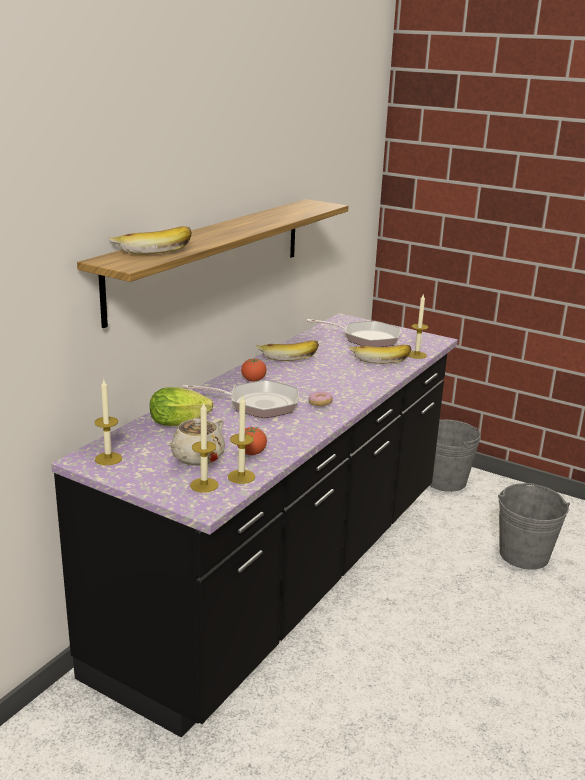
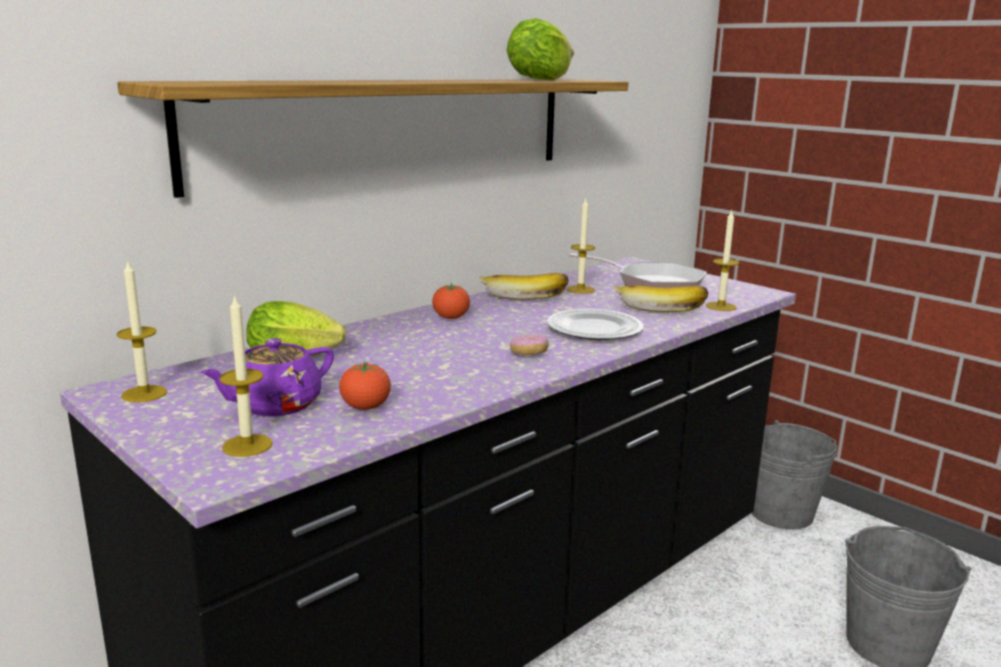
camera: 15 degrees right, 5 degrees down
(153, 250) = (254, 81): banana -> none
(196, 458) = (275, 405): beige teapot -> purple teapot
(241, 476) = (319, 439): candle -> candle (580, 289)
(257, 404) = (432, 346): frying pan -> none
(296, 212) = (539, 80): none -> lettuce
(349, 381) = (595, 329): none -> plate

